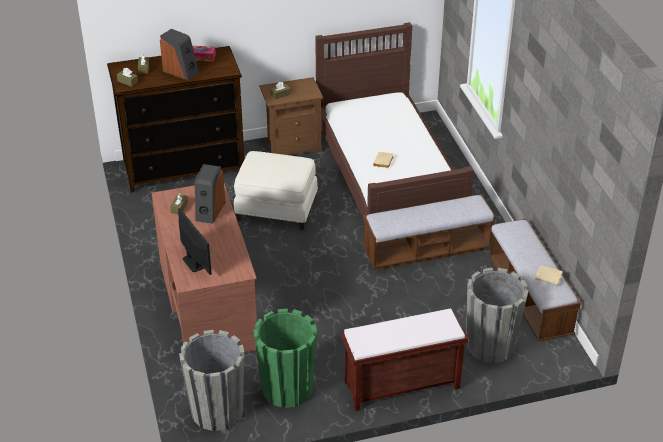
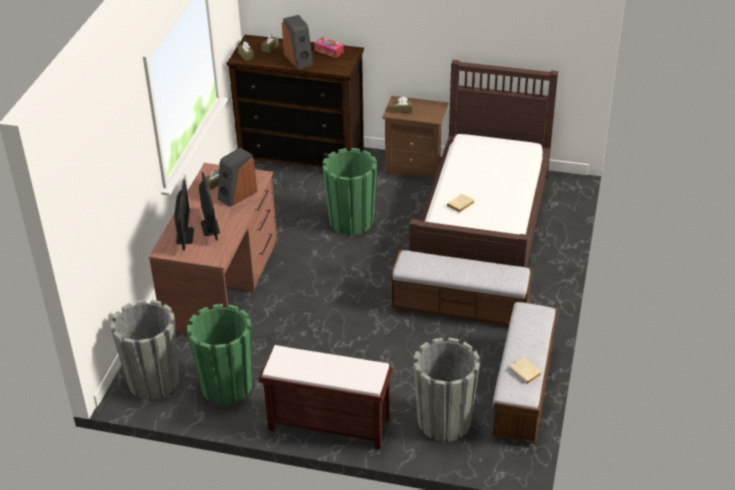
camera: 30 degrees right, 0 degrees up
(211, 247) = (210, 227): none -> monitor
(276, 209) = (351, 221): white ottoman -> green planter

